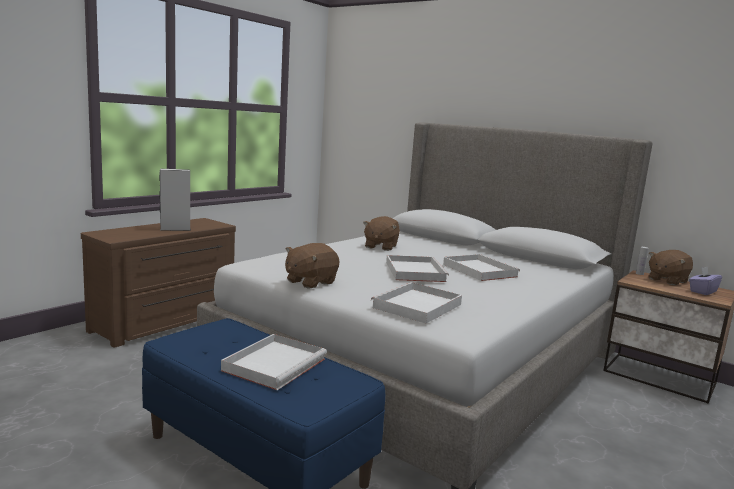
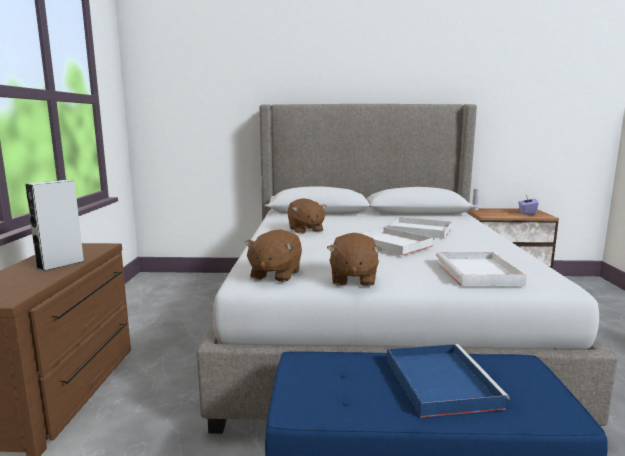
camera: 35 degrees left, 0 degrees up
(275, 364) = (439, 381): white tray -> blue tray
(667, 280) = (496, 210): brown plush toy -> brown plush toy (275, 274)

